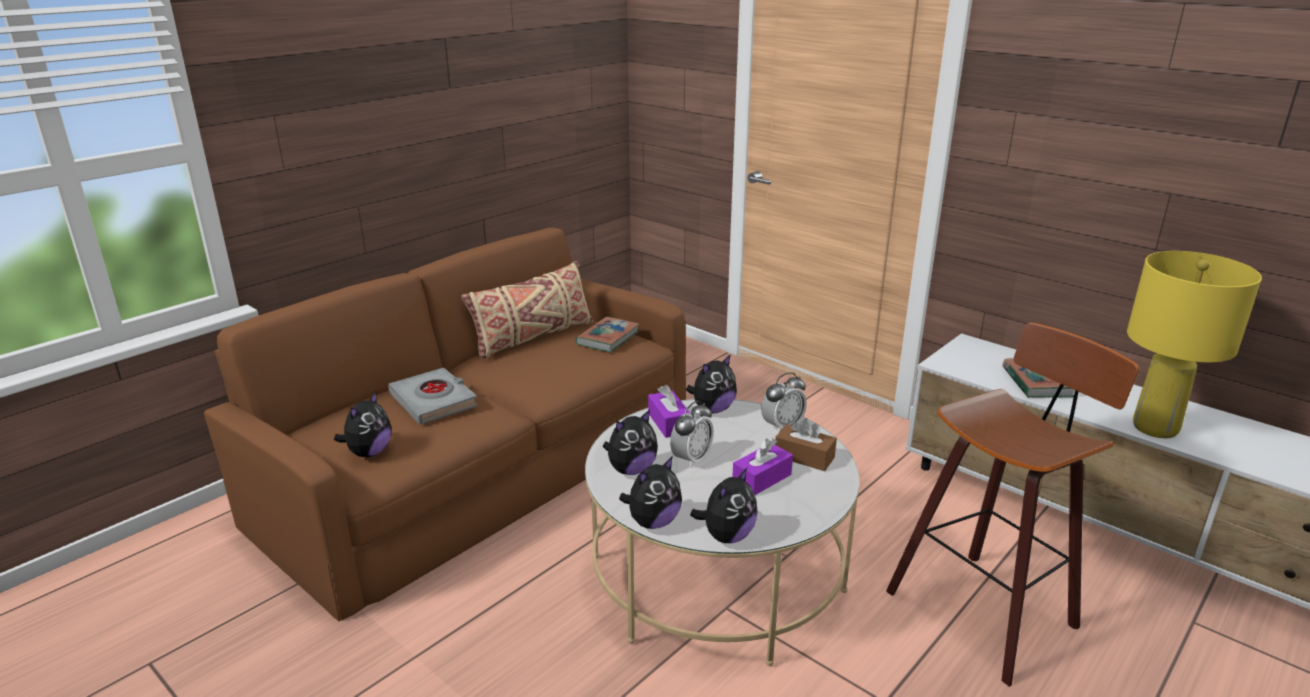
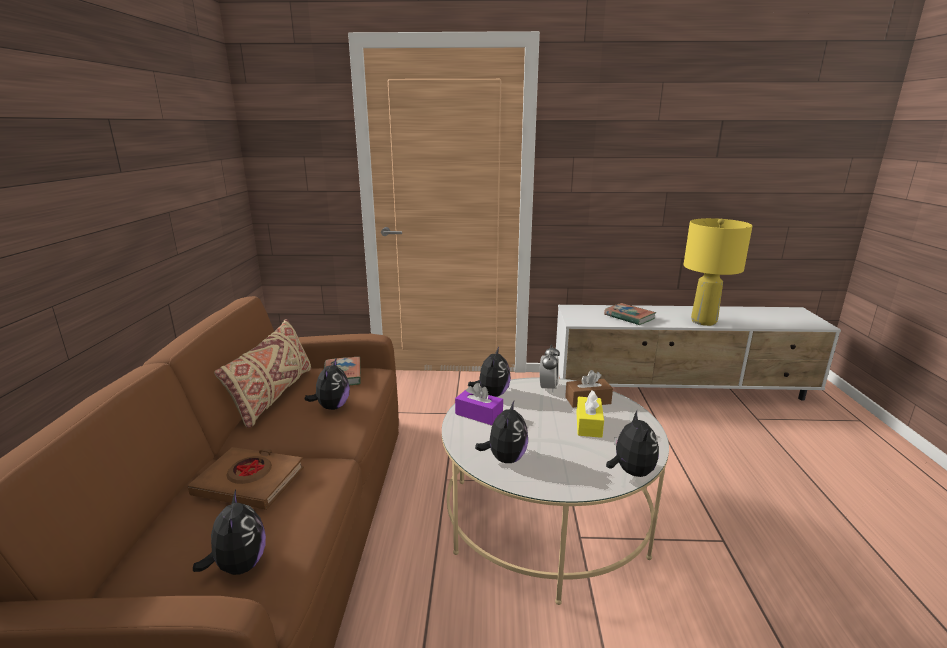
camera: 40 degrees left, 5 degrees down
(434, 401) = (250, 482): grey book -> brown book
(653, 522) = (576, 488): plush toy -> plush toy (332, 407)
(691, 459) = (531, 432): alarm clock -> none
(761, 479) = (588, 424): purple tissue box -> yellow tissue box
(987, 609) = (689, 457): stool -> none

